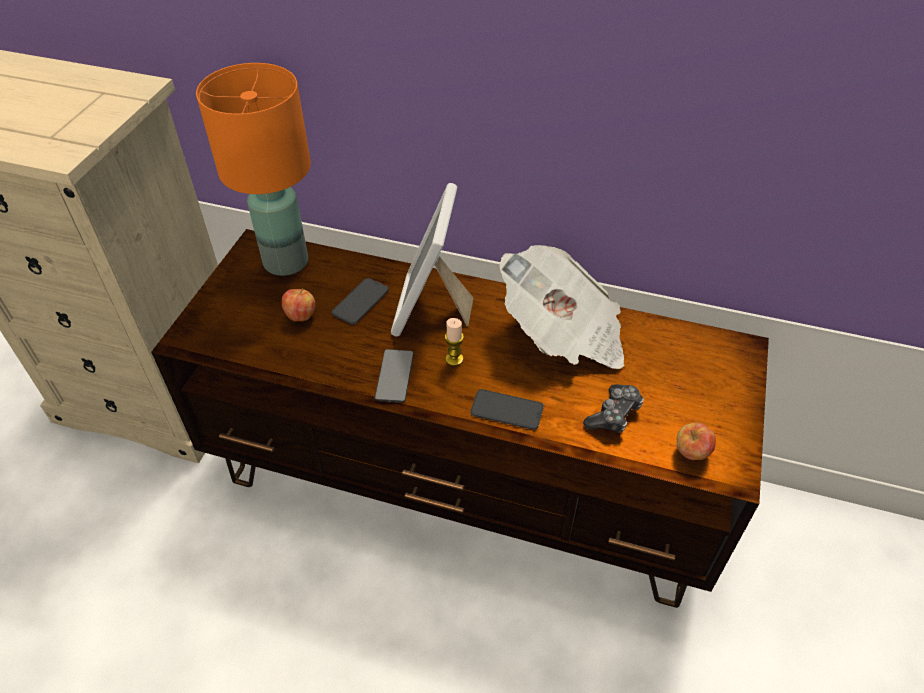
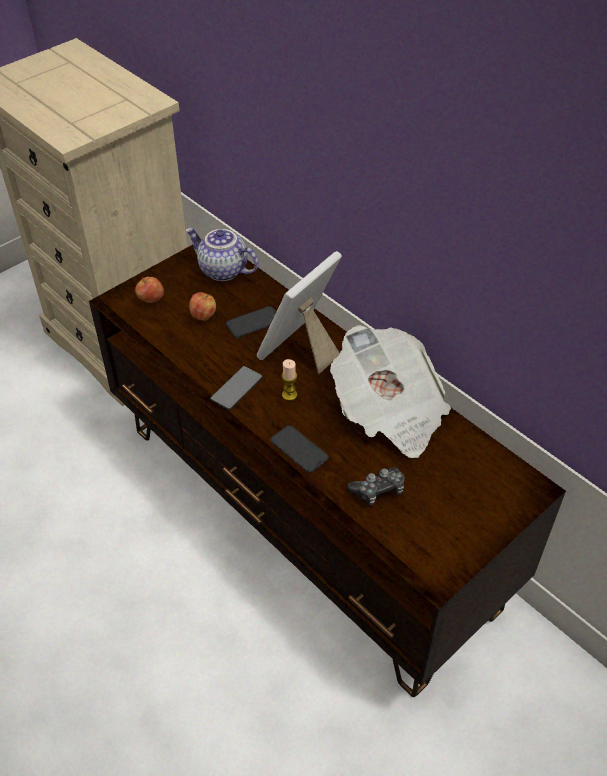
camera: 30 degrees right, 0 degrees up
(286, 262) = (222, 271): orange table lamp -> teapot
(691, 453) = (416, 547): apple -> apple (151, 300)

